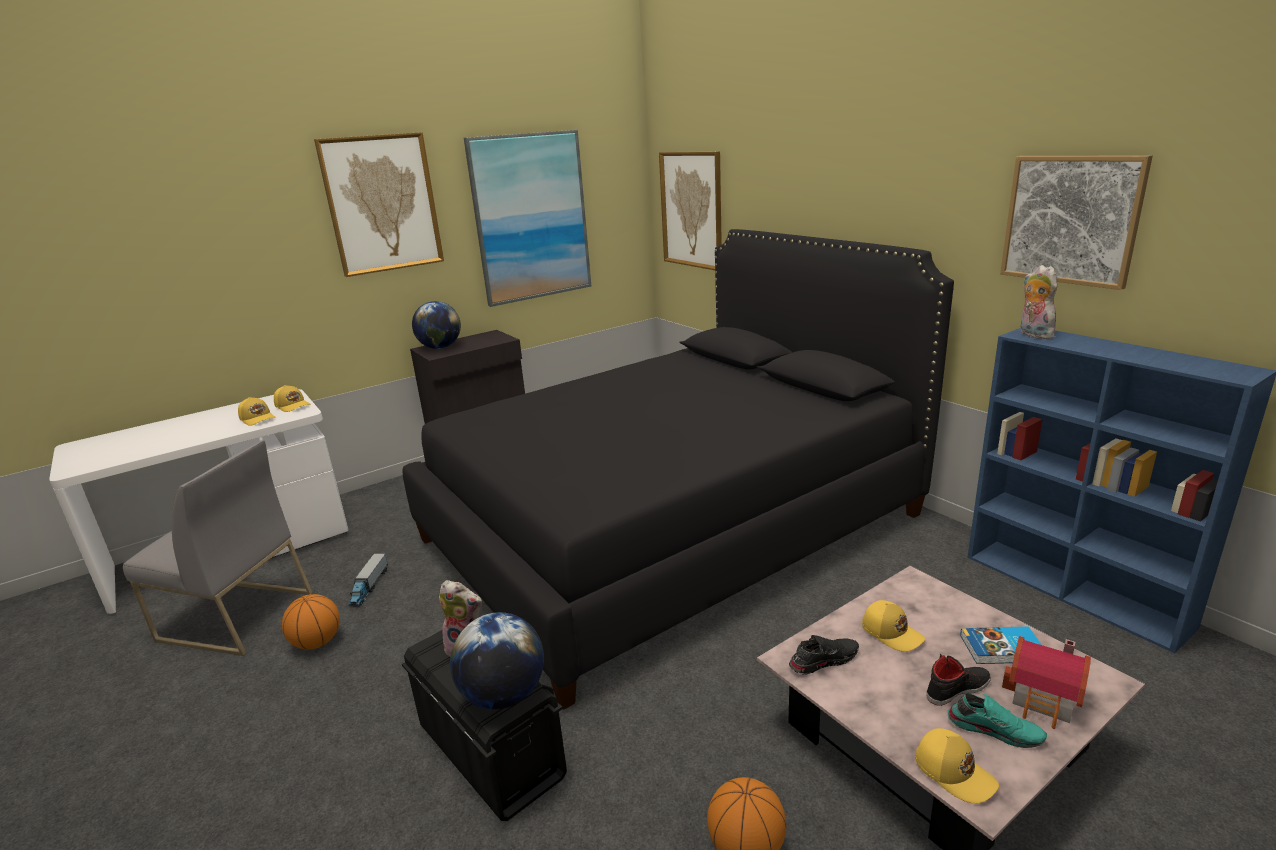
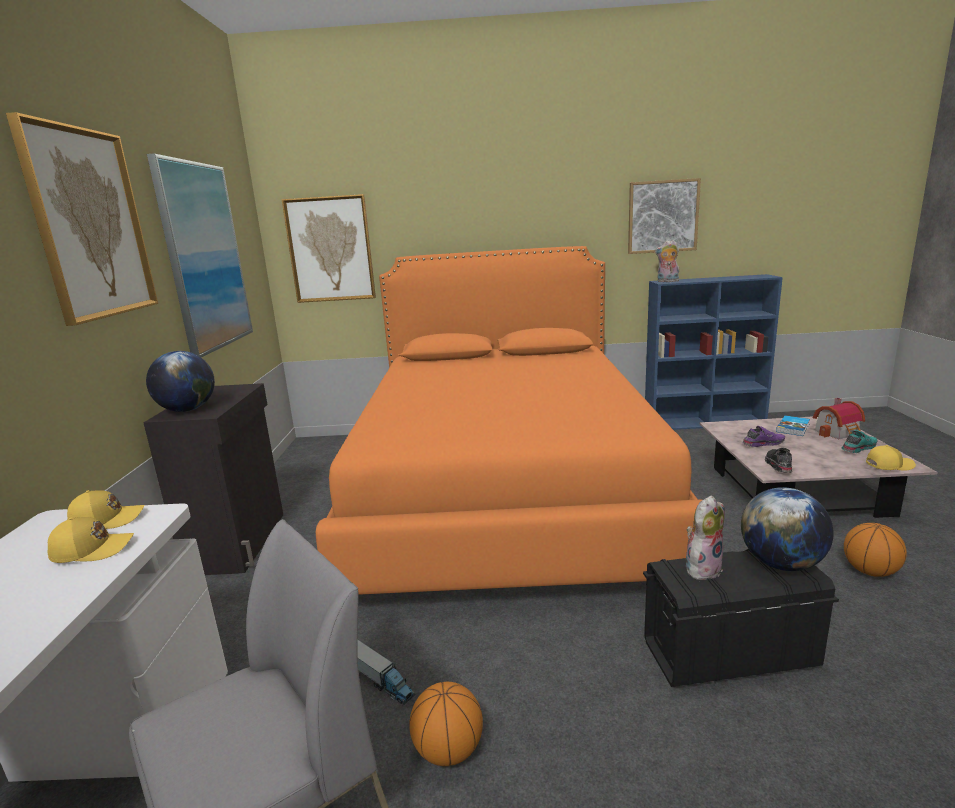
camera: 55 degrees left, 5 degrees down
(671, 527) = (505, 492): black bed -> orange bed
(892, 632) = (762, 443): yellow cap -> purple shoe
(957, 688) = (821, 445): black shoe -> none

